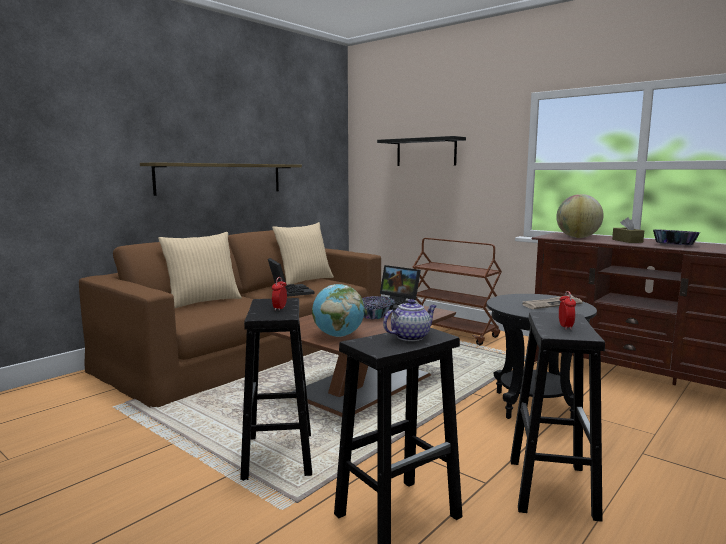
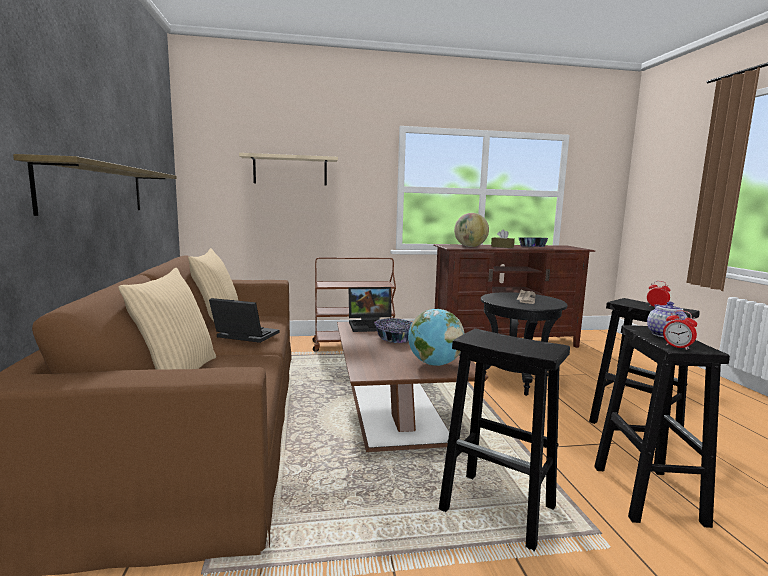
camera: 50 degrees left, 0 degrees up
(279, 308) = (513, 341): alarm clock -> alarm clock (677, 347)
(426, 152) = (290, 170): black shelf -> beige shelf

